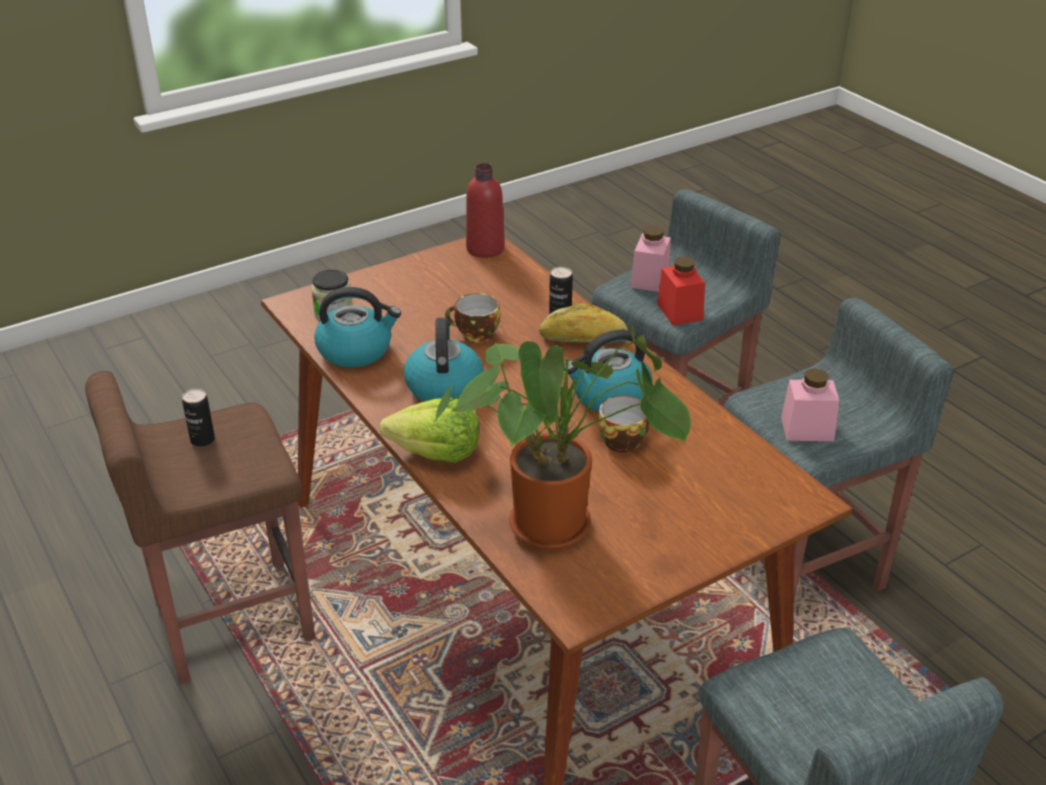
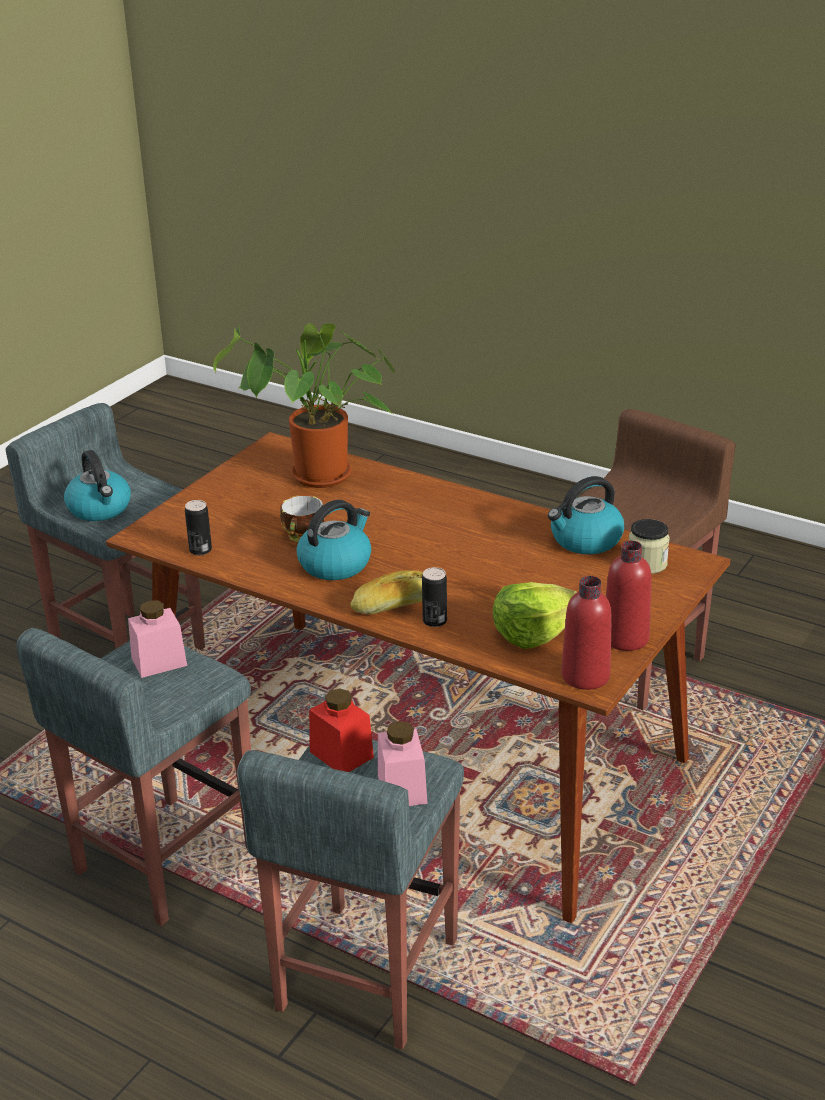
camera: 155 degrees right, 5 degrees down
(202, 440) = (654, 514): can -> can (200, 550)
(426, 264) = (625, 638): none -> red bottle
(436, 453) = (438, 492): lettuce -> lettuce (533, 633)
(443, 385) = (481, 535): kettle -> kettle (100, 509)
(475, 335) = (498, 581): cup -> none

